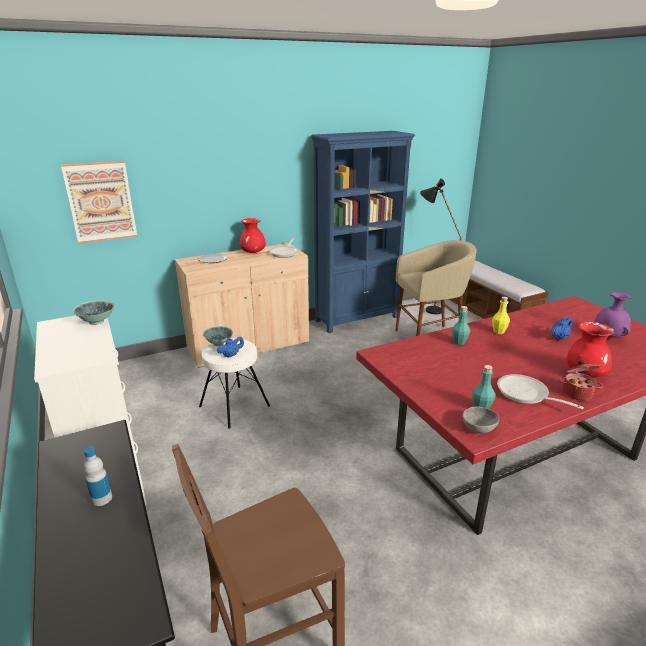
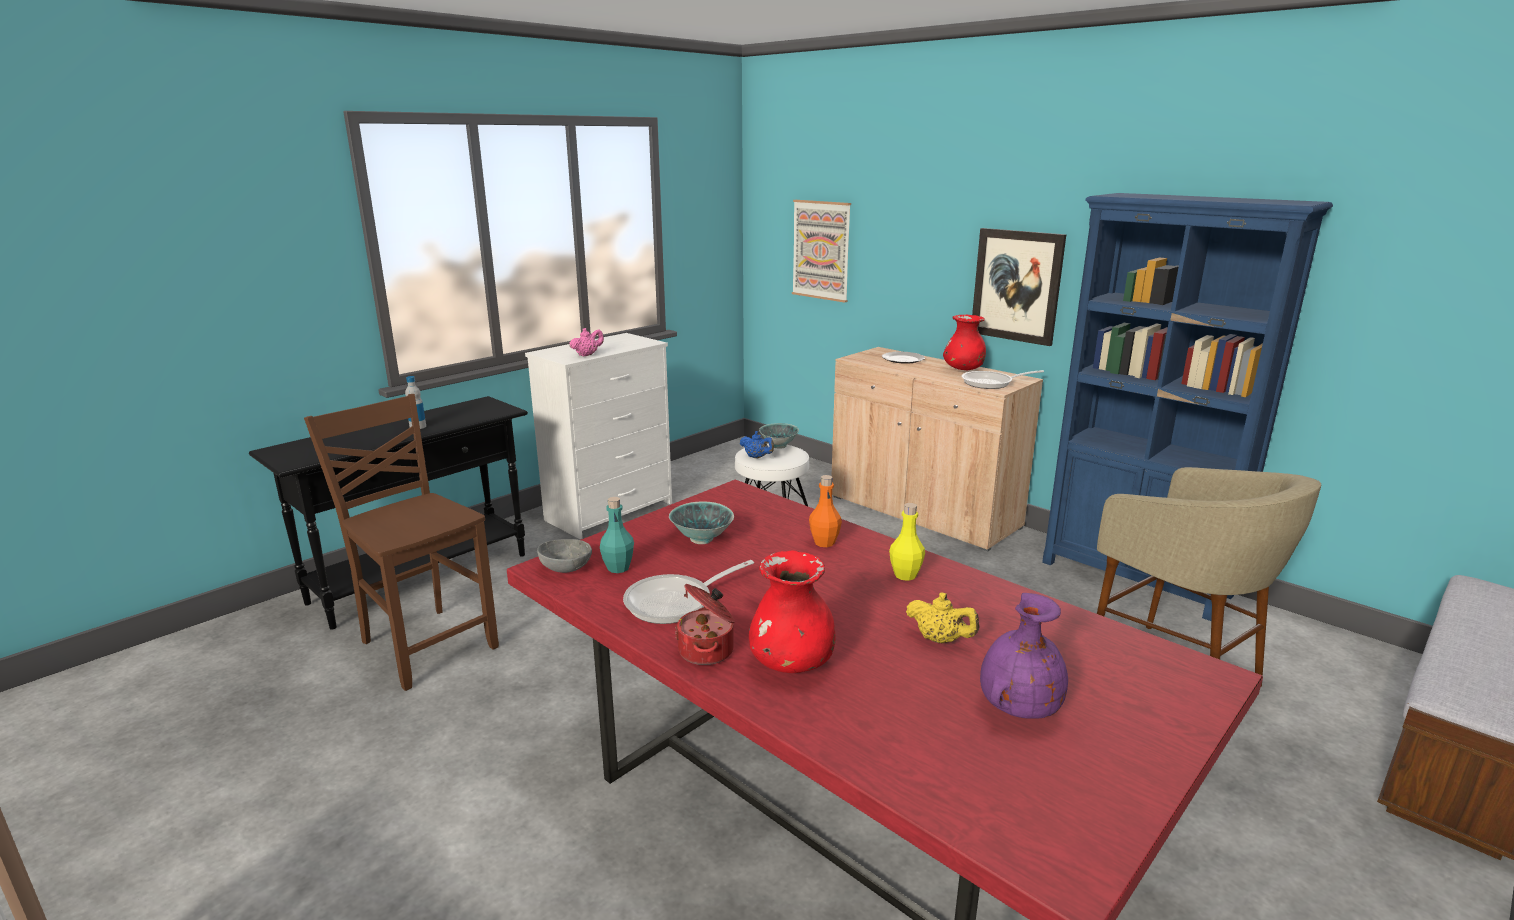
camera: 70 degrees right, 5 degrees down
(96, 322) = (637, 345): bowl -> bowl (701, 539)
(97, 347) = (587, 355): none -> pink teapot
(263, 195) = (1017, 286): none -> picture
(428, 309) = (1317, 655): black floor lamp -> none
(459, 342) = (824, 542): turquoise bottle -> orange bottle
(526, 394) = (676, 602): frying pan -> frying pan turned 150 degrees counterclockwise
(559, 338) = (940, 640): blue teapot -> yellow teapot

